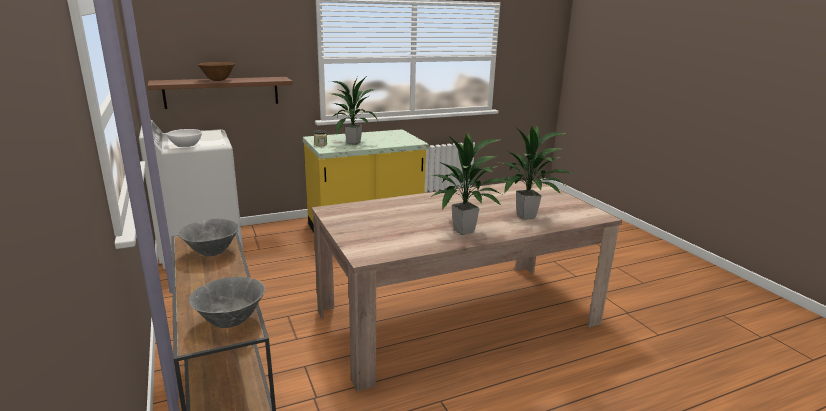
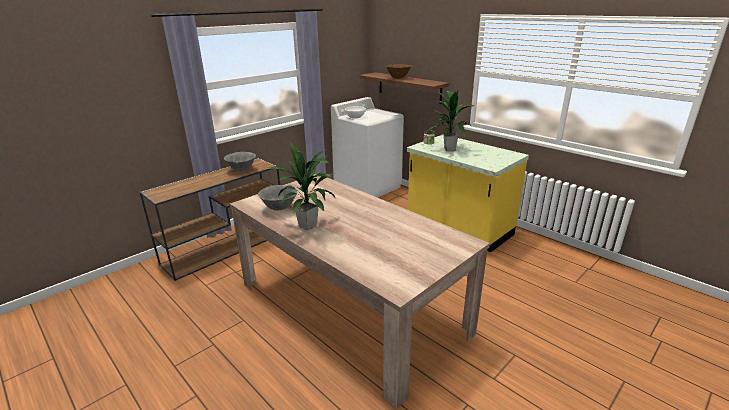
camera: 70 degrees right, 5 degrees up
(230, 322) = (169, 193): grey bowl -> grey bowl (279, 208)
(527, 216) = (362, 249): potted plant -> none

